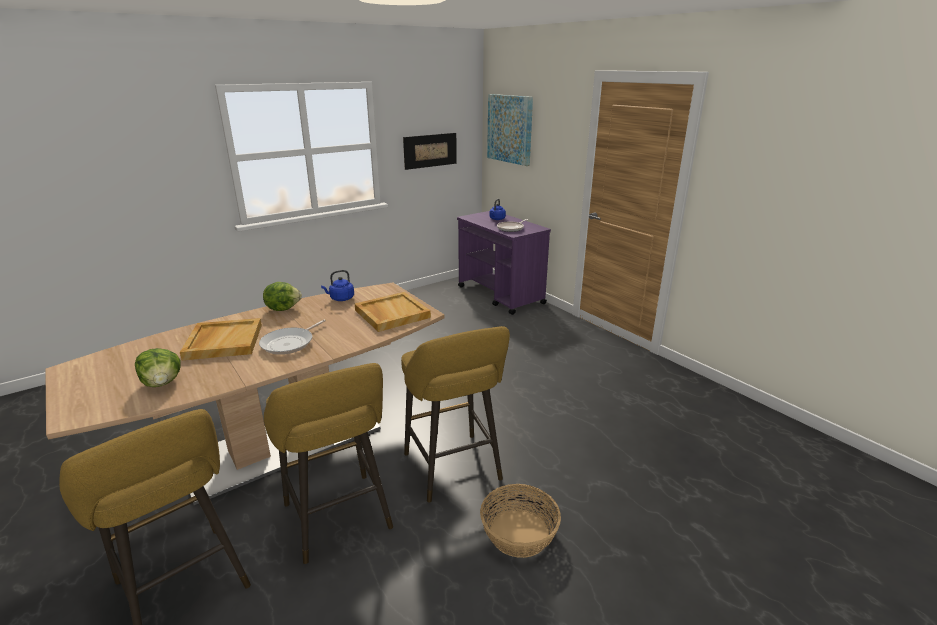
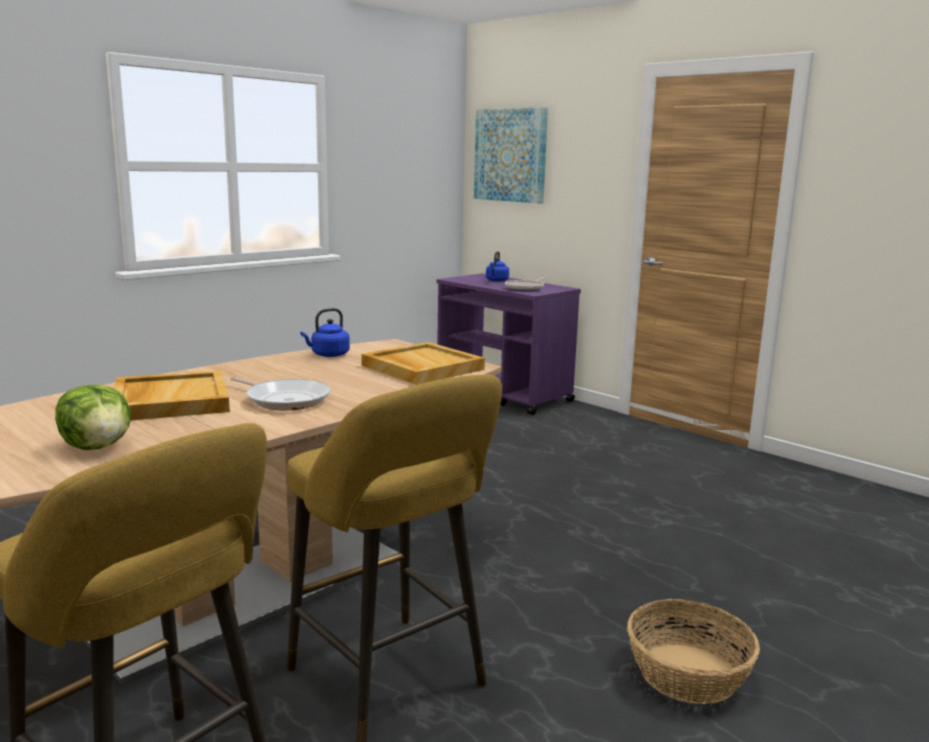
camera: 10 degrees left, 10 degrees down
(283, 308) = (243, 366): lettuce -> none
(290, 343) = (285, 399): frying pan -> frying pan turned 75 degrees counterclockwise
(430, 150) = (397, 183): picture -> none
(454, 470) = (545, 602): yellow stool -> none

